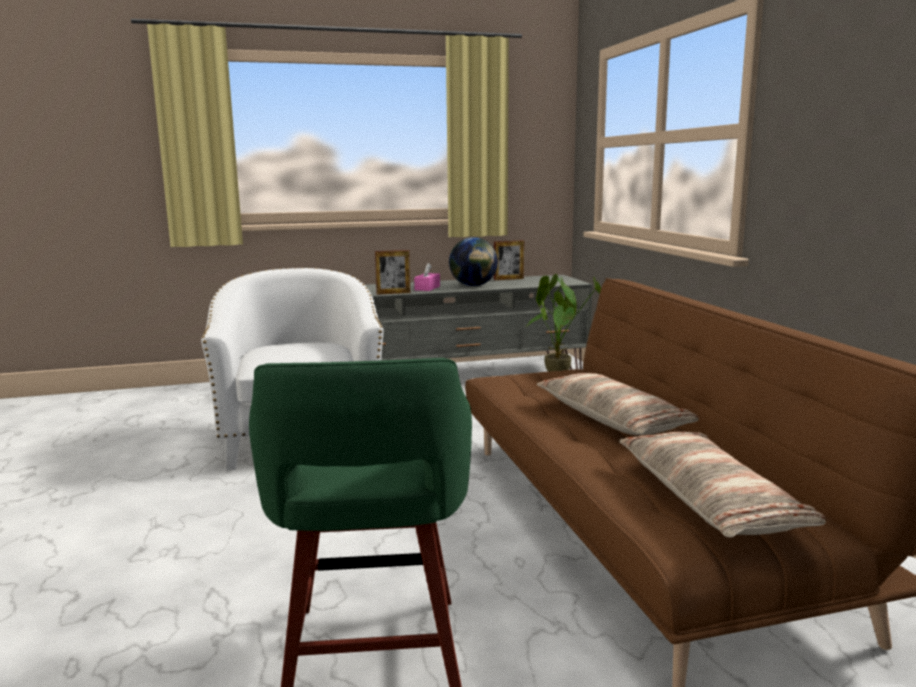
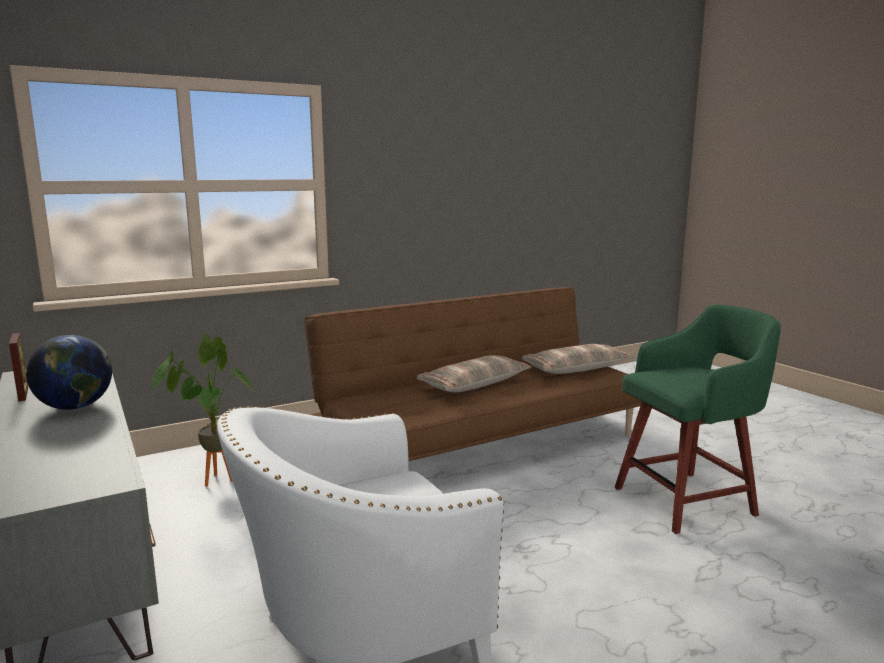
camera: 105 degrees left, 0 degrees up
(393, 293) = (117, 446): picture frame -> none
(427, 288) = (77, 431): pink tissue box -> none

